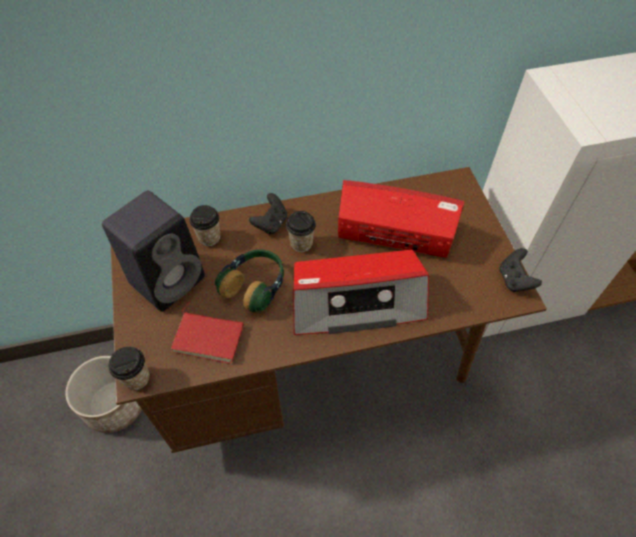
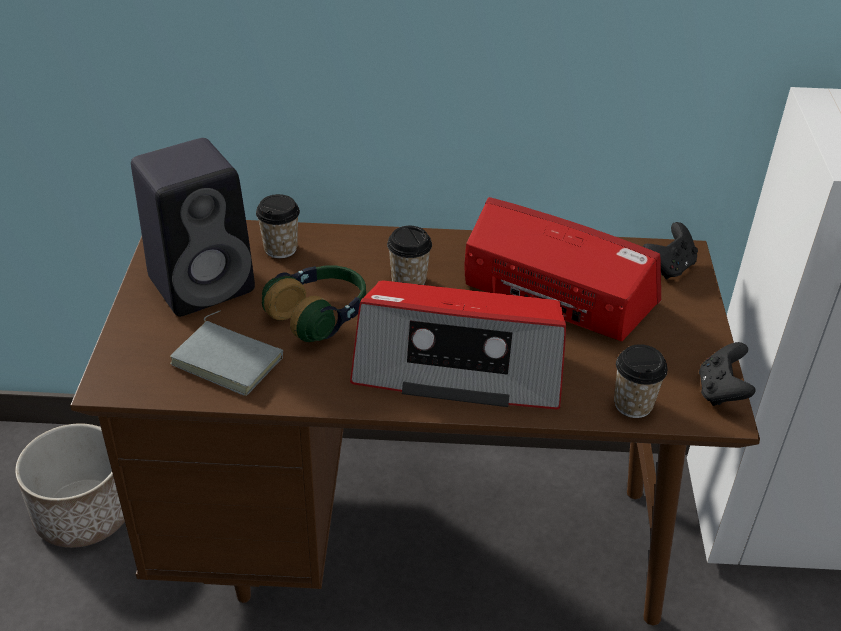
camera: 15 degrees right, 15 degrees down
(136, 378) = (110, 383): cup -> cup (633, 404)
(209, 337) = (230, 360): red book -> grey book
(271, 223) = (375, 250): black game controller -> black game controller (669, 267)

